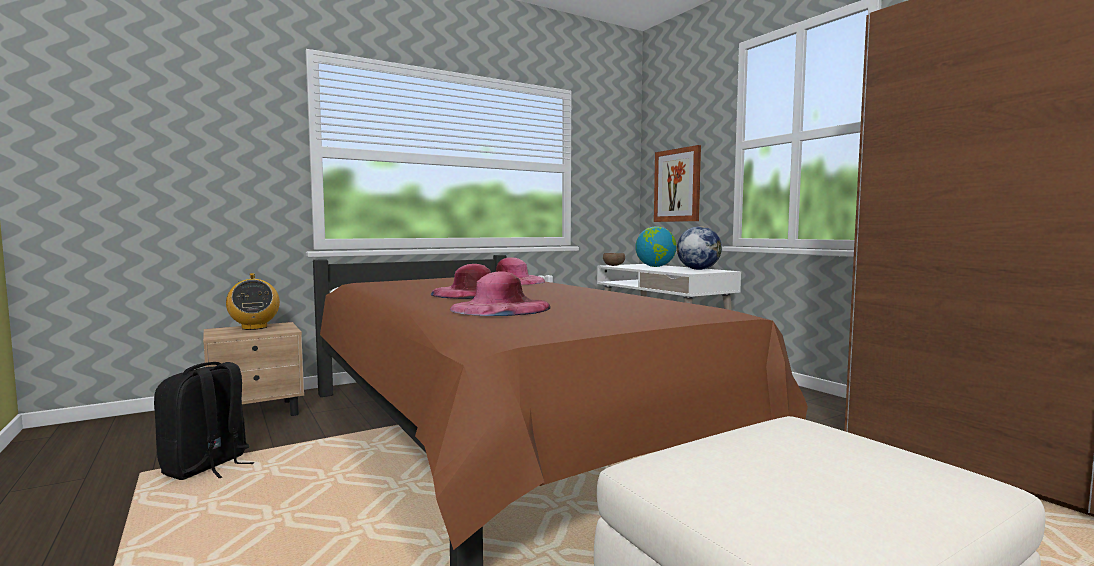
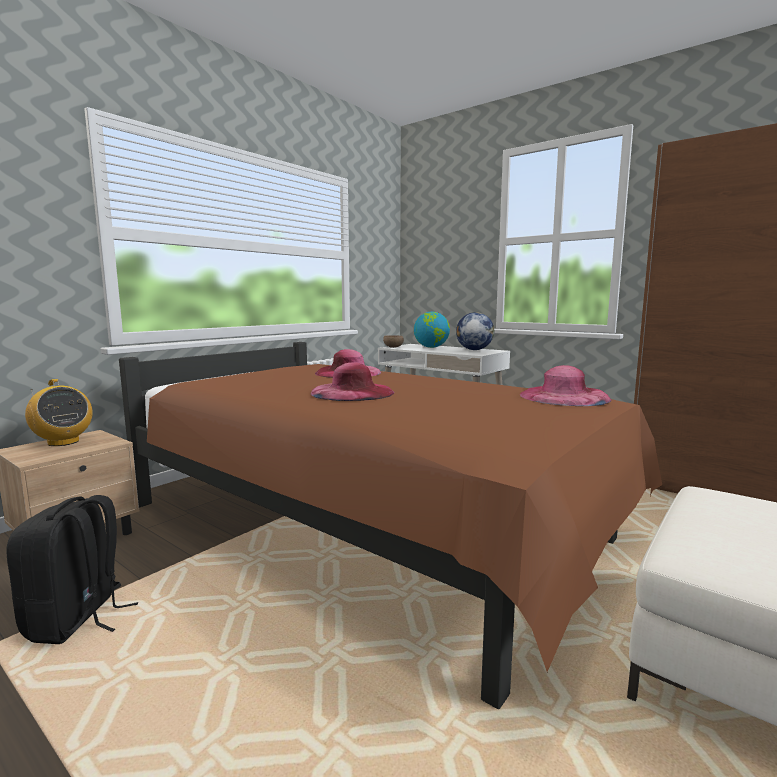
camera: 20 degrees left, 5 degrees up
(500, 308) = (427, 411): pink hat -> pink hat (564, 396)
(677, 185) = (440, 273): picture -> none

